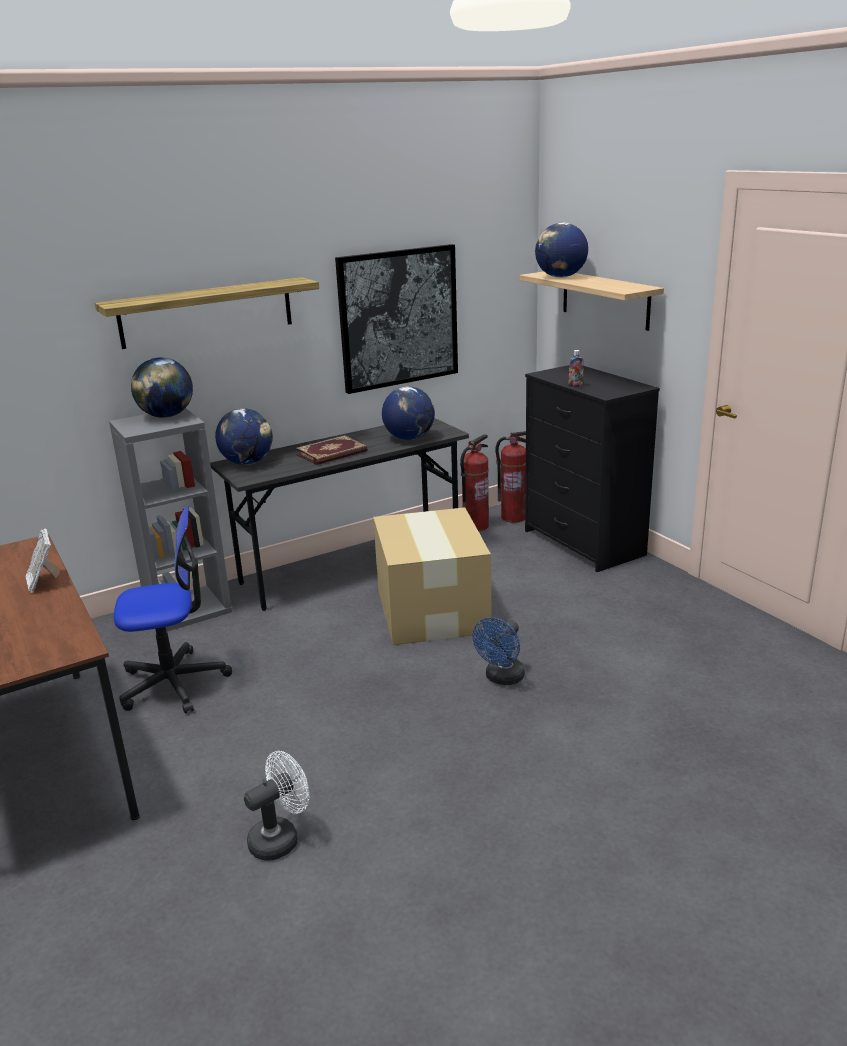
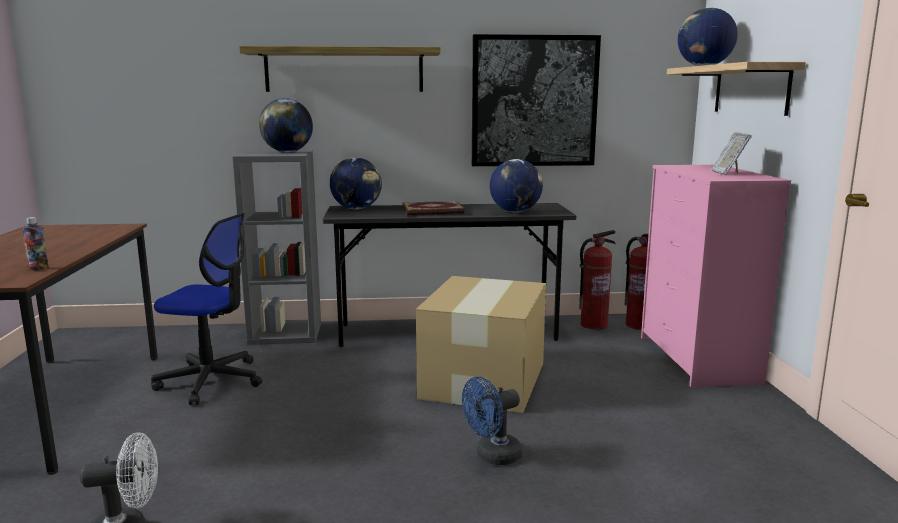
camera: 25 degrees right, 10 degrees down
(43, 582) = (83, 244): picture frame -> picture frame (728, 173)
(575, 386) = (692, 172): bottle -> bottle (38, 268)
(584, 543) = (698, 359): black dresser -> pink dresser

